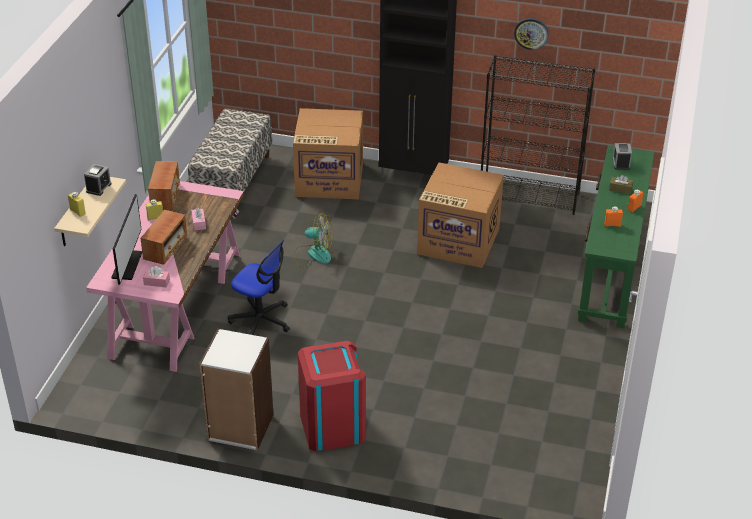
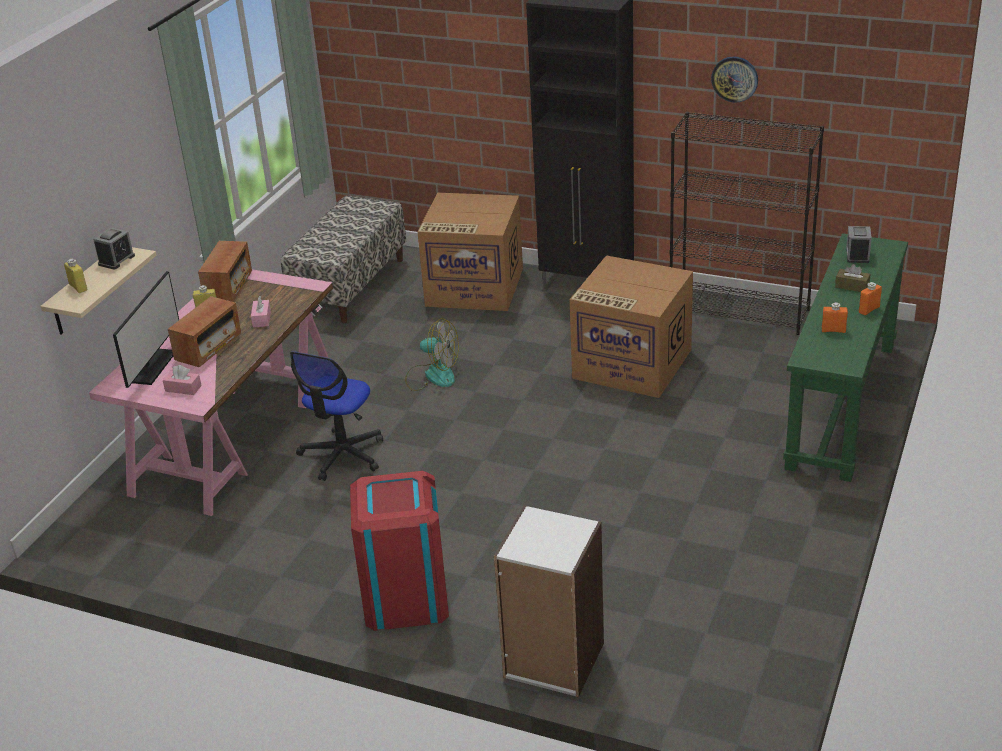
camera: 10 degrees right, 5 degrees down
(240, 428) = (277, 593): white bookcase -> white bookcase (553, 661)
(261, 320) = (342, 455): office chair -> office chair turned 75 degrees clockwise

